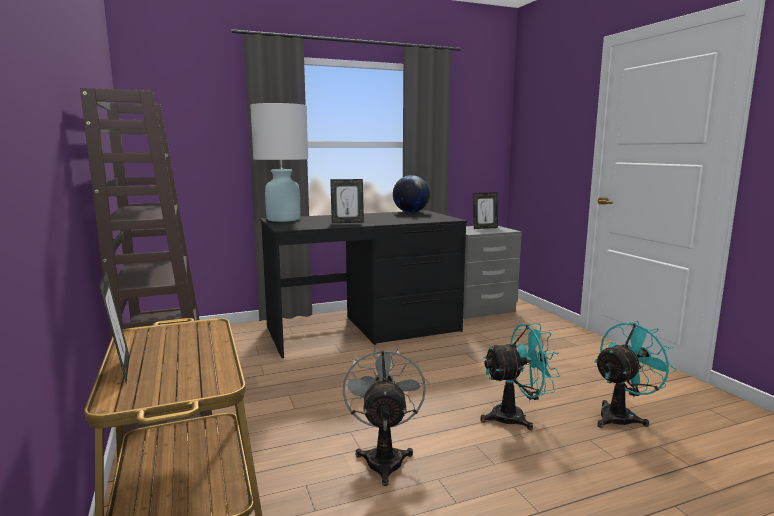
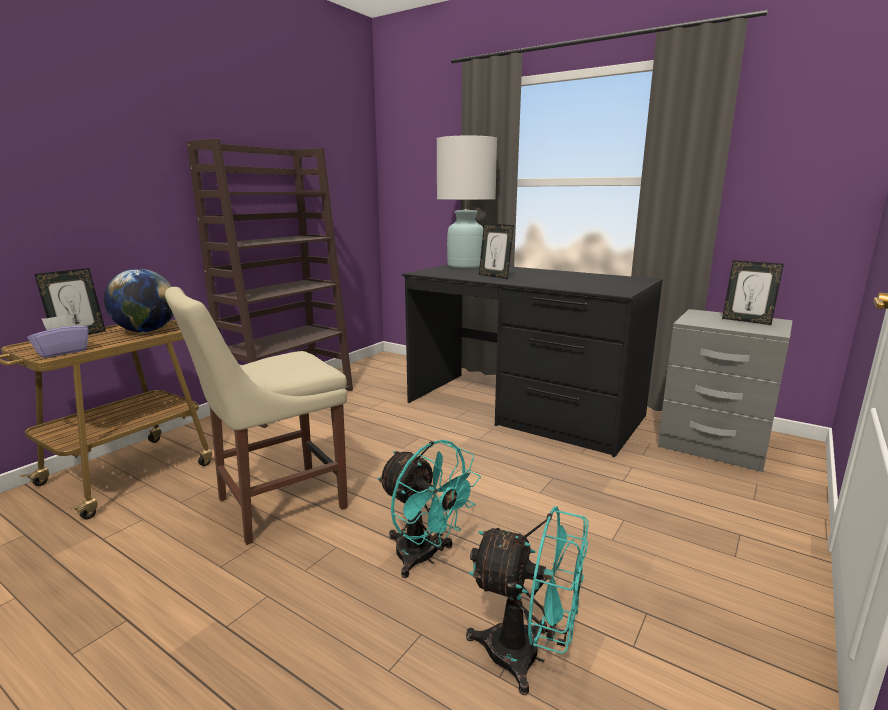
camera: 55 degrees right, 5 degrees up
(205, 379) = (62, 352): none -> purple tissue box
(384, 457) = (274, 505): grey fan -> beige chair
(411, 212) = (621, 278): globe -> globe (146, 331)

